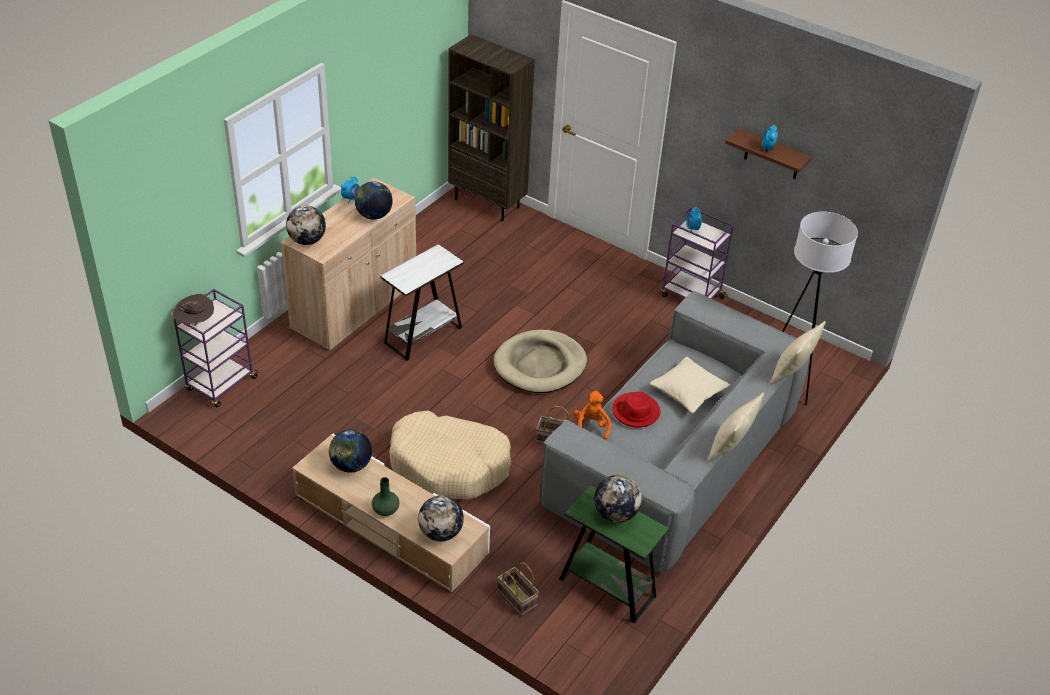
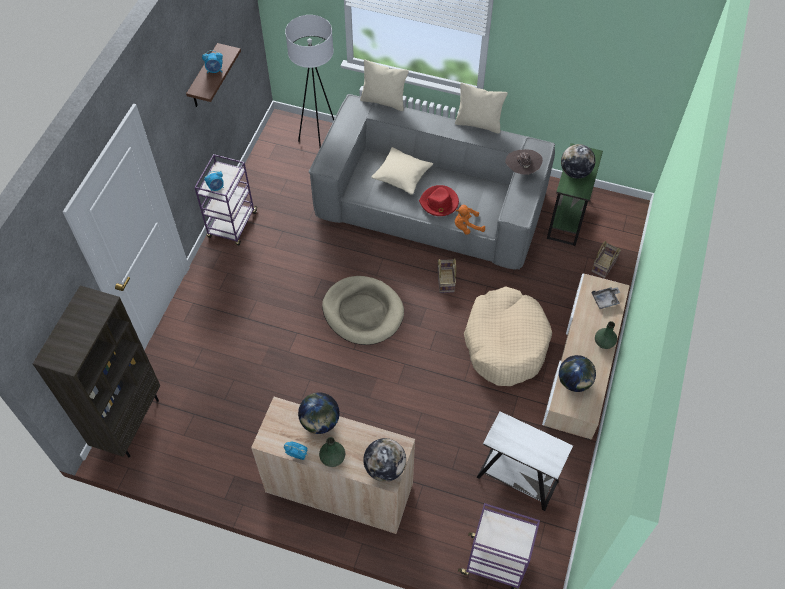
camera: 105 degrees left, 15 degrees up
(195, 323) = (515, 546): brown hat -> brown hat (522, 170)
(336, 216) = (333, 457): none -> green vase
(423, 335) = (359, 413): white side table -> white side table (517, 479)
(441, 533) = (605, 300): globe -> grey tray

